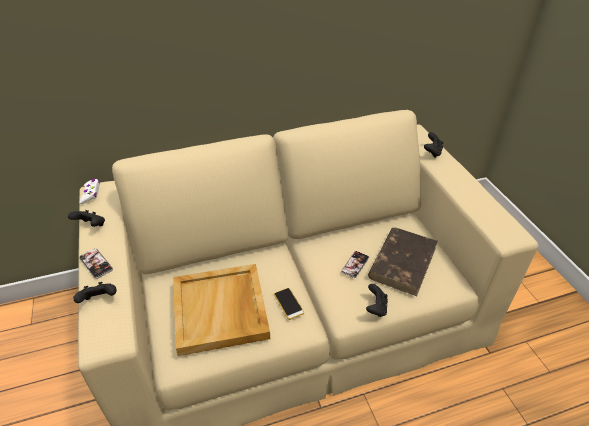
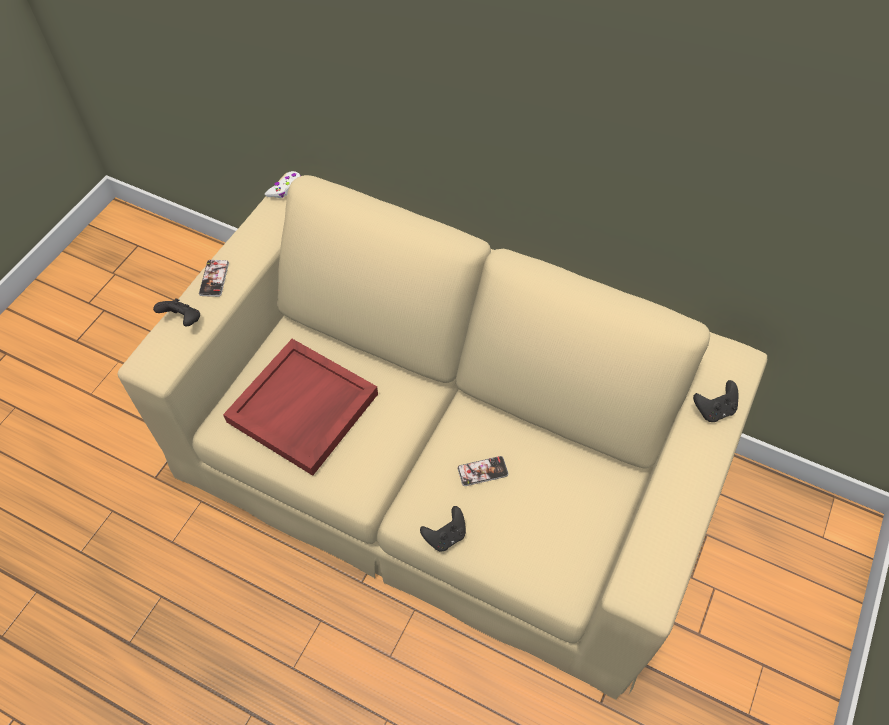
camera: 45 degrees right, 15 degrees up
(91, 226) = (249, 231): black game controller -> none
(221, 311) = (303, 409): beige tray -> red tray
(288, 303) = (369, 455): phone -> none
(402, 262) = (537, 514): brown book -> none

